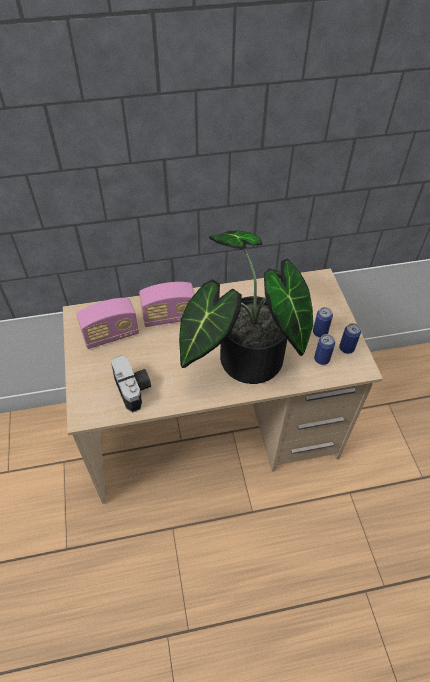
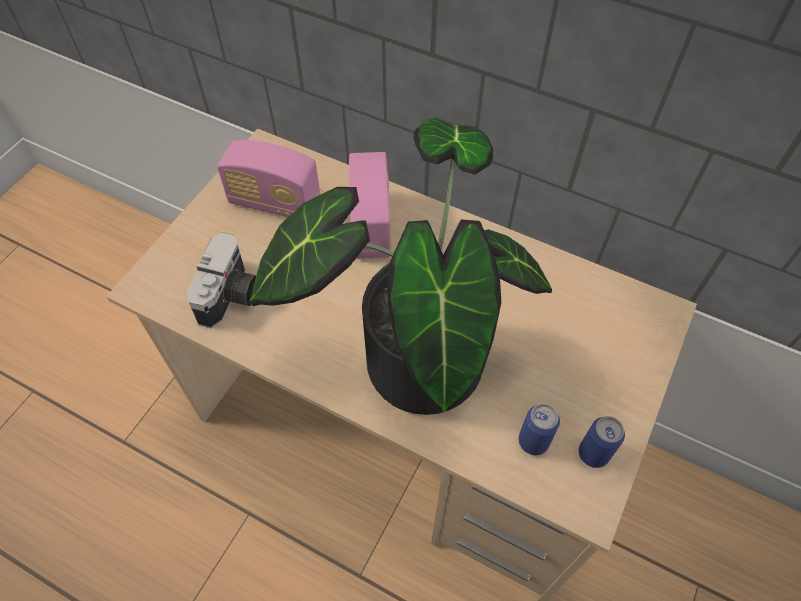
camera: 40 degrees right, 5 degrees up
(169, 317) = (371, 225): radio -> radio turned 120 degrees counterclockwise
(320, 332) = (573, 396): can -> none

